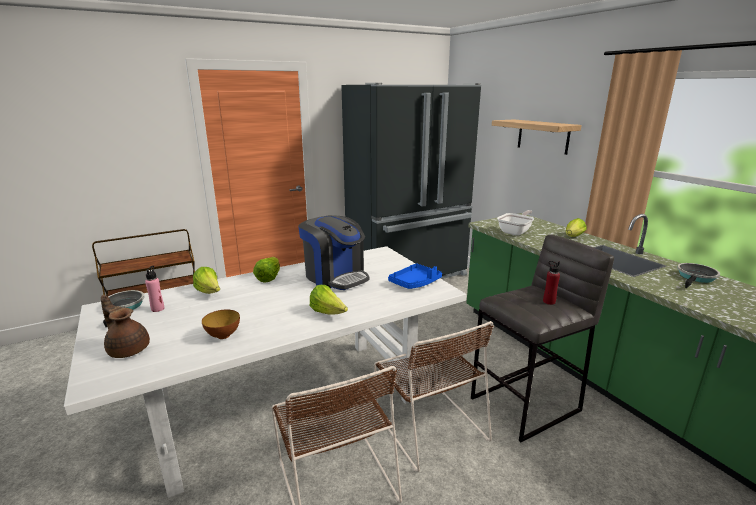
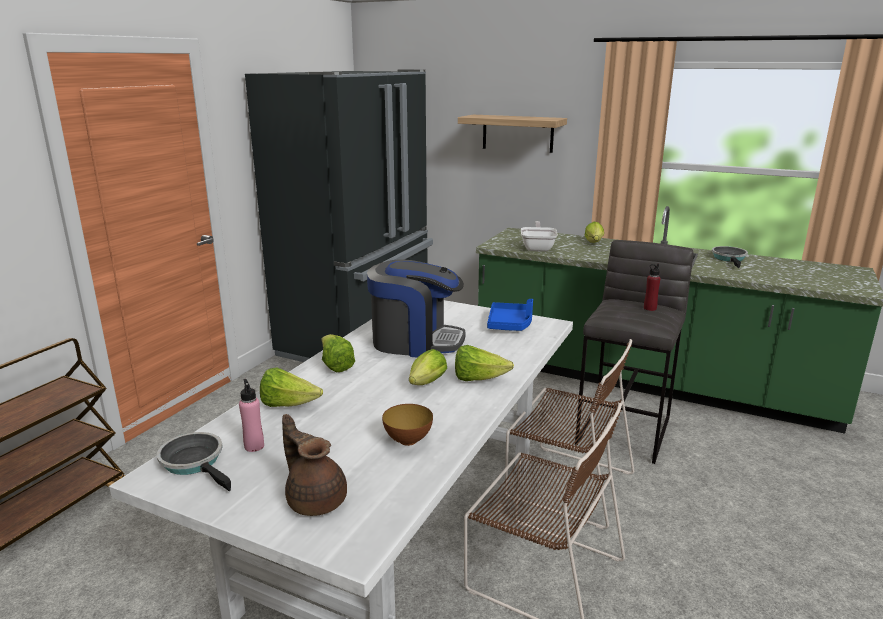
camera: 35 degrees left, 0 degrees up
(128, 349) = (315, 499): brown teapot -> brown teapot turned 45 degrees clockwise
(293, 305) = (425, 384): none -> lettuce

